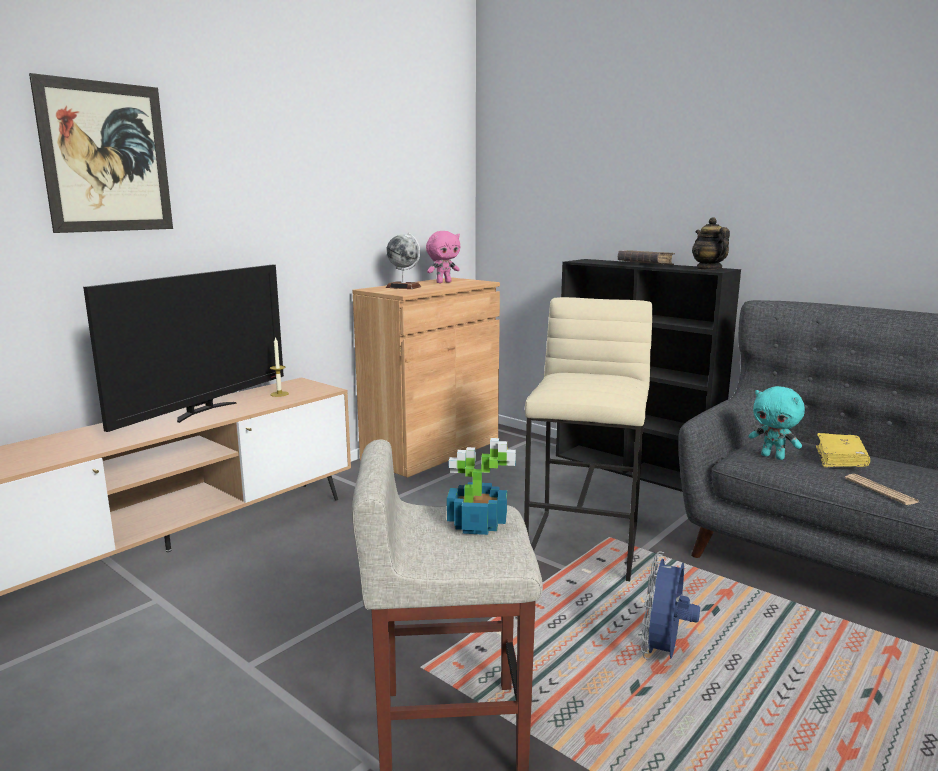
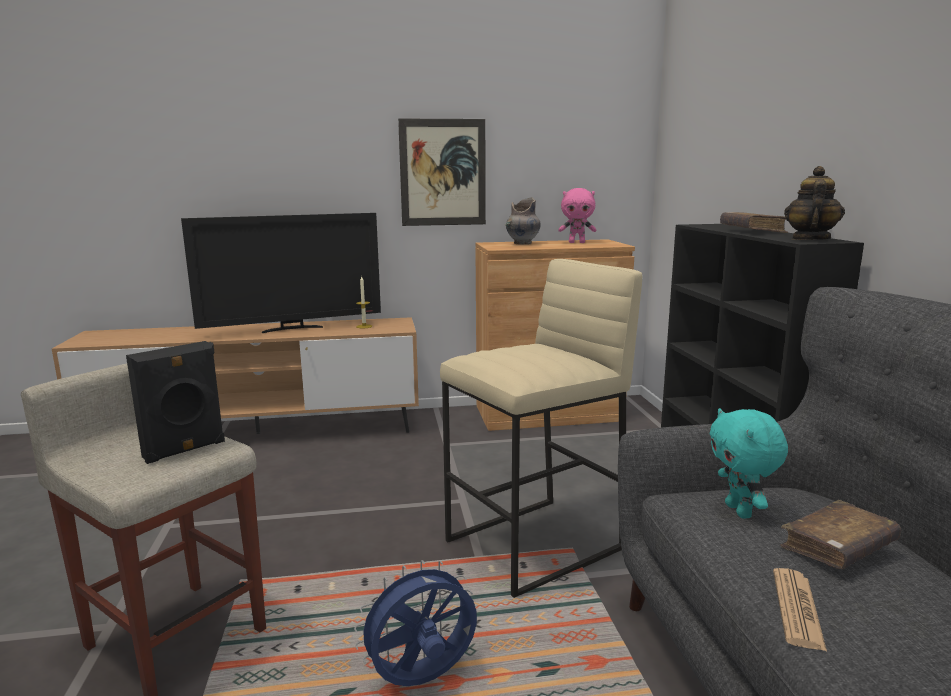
camera: 40 degrees right, 0 degrees up
(106, 157) = (244, 123): picture -> picture (443, 173)
(403, 287) = (522, 243): globe -> grey vase
(476, 524) = (185, 450): potted plant -> black speaker
(840, 459) = (838, 548): yellow book -> brown book

